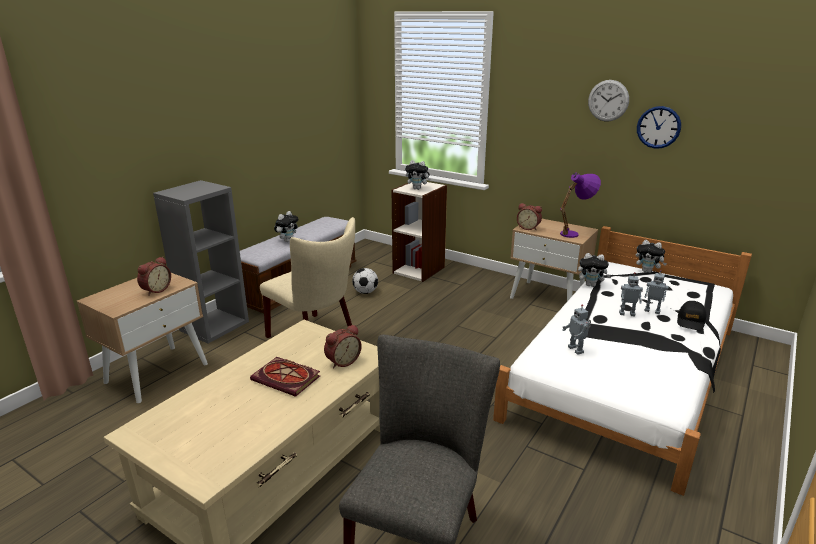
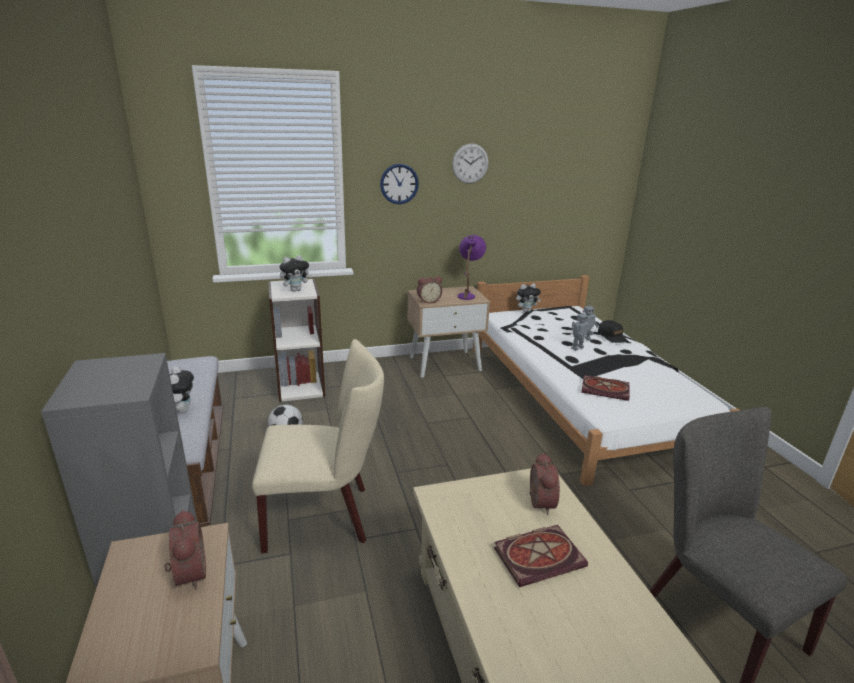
camera: 50 degrees left, 0 degrees up
(576, 349) = (606, 389): toy robot -> book
(591, 285) = (517, 336): plush toy -> none
(658, 127) = (513, 184): wall clock -> wall clock (399, 184)

